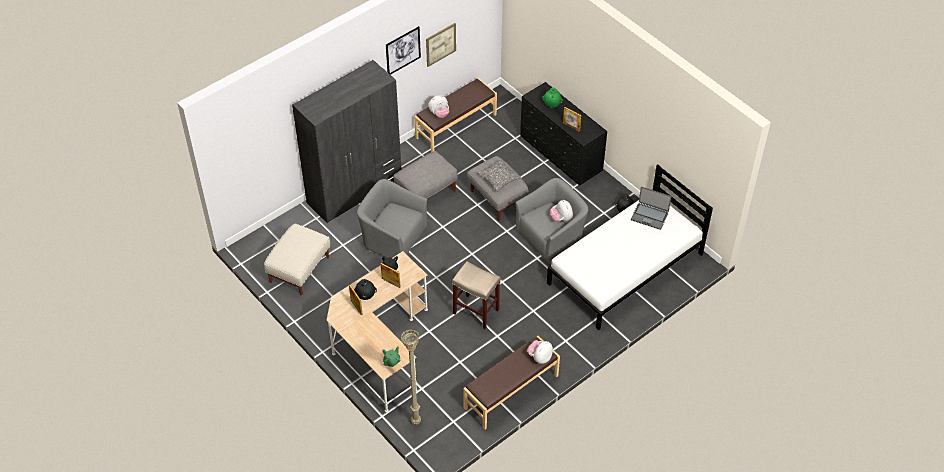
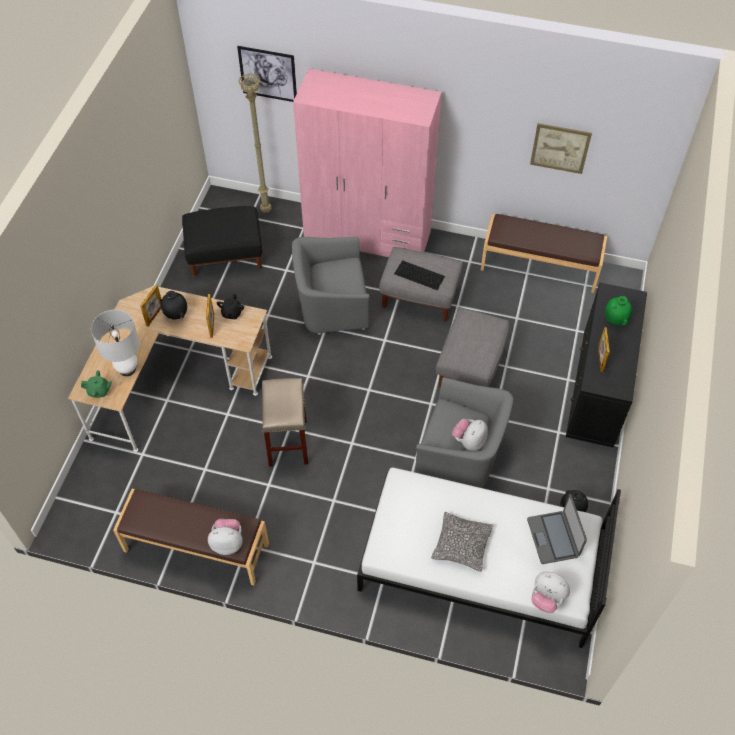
camera: 55 degrees right, 5 degrees up
(299, 269) = (225, 254): beige ottoman -> black ottoman
(355, 190) = (367, 236): grey wardrobe -> pink wardrobe
(387, 340) = (127, 369): none -> white table lamp
(393, 237) = (331, 305): grey armchair -> grey armchair turned 90 degrees counterclockwise
(403, 50) = (496, 114): picture -> picture (268, 74)
(415, 422) = (92, 476): beige floor lamp -> beige floor lamp (265, 211)
(429, 174) = (419, 275): none -> keyboard
(439, 114) = (514, 232): plush toy -> plush toy (547, 598)
(498, 178) = (472, 342): pillow -> pillow (461, 545)

